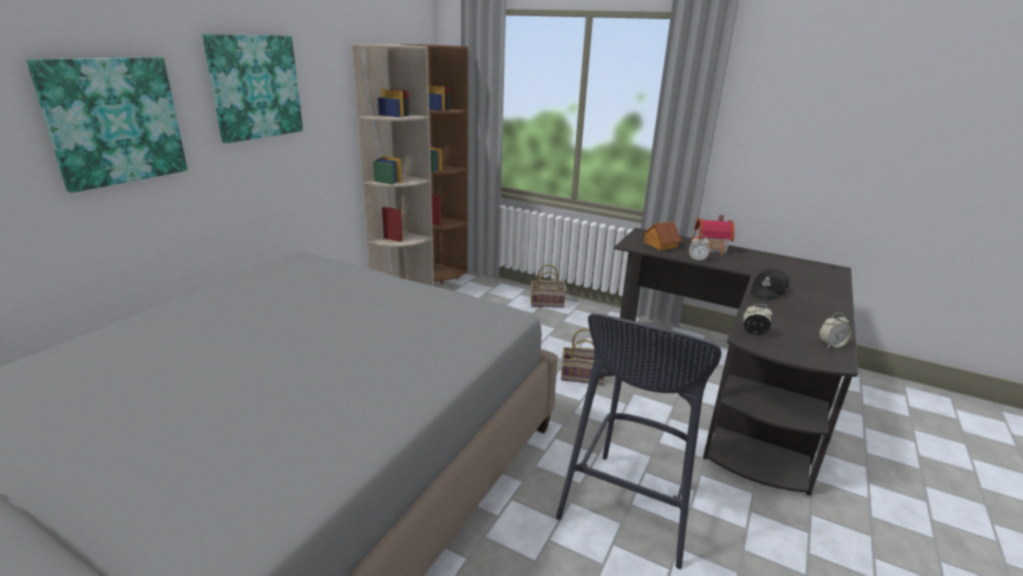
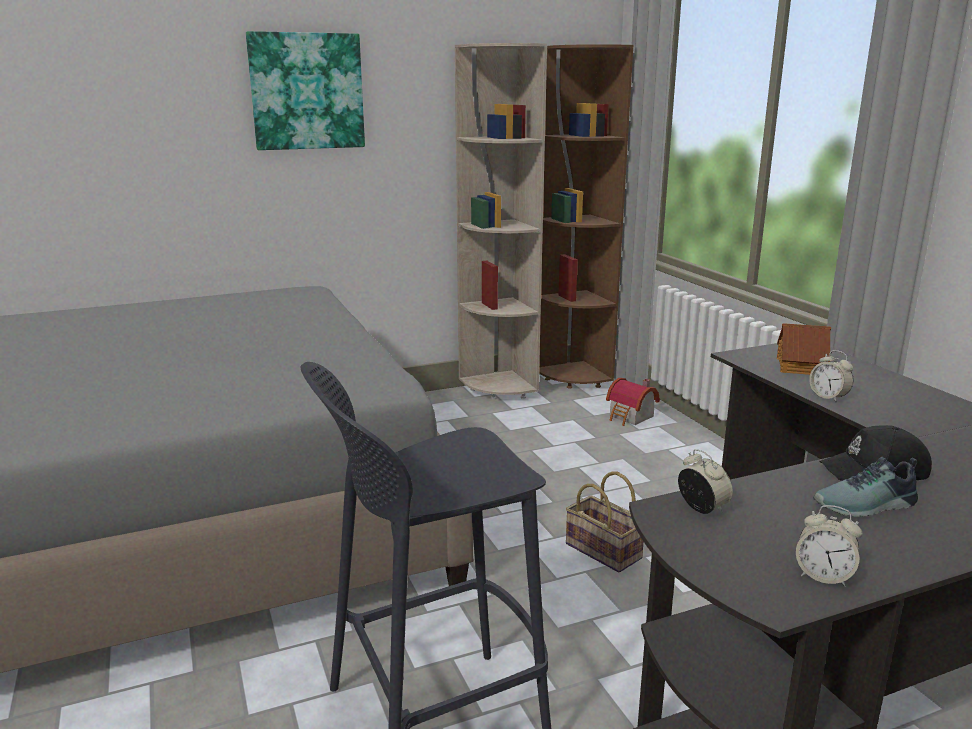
camera: 40 degrees right, 5 degrees down
(114, 121) = (139, 116): picture -> none
(548, 303) = (686, 447): basket -> none
(712, 248) = (897, 391): toy house -> toy house (630, 417)
(792, 309) = (867, 506): none -> shoe

